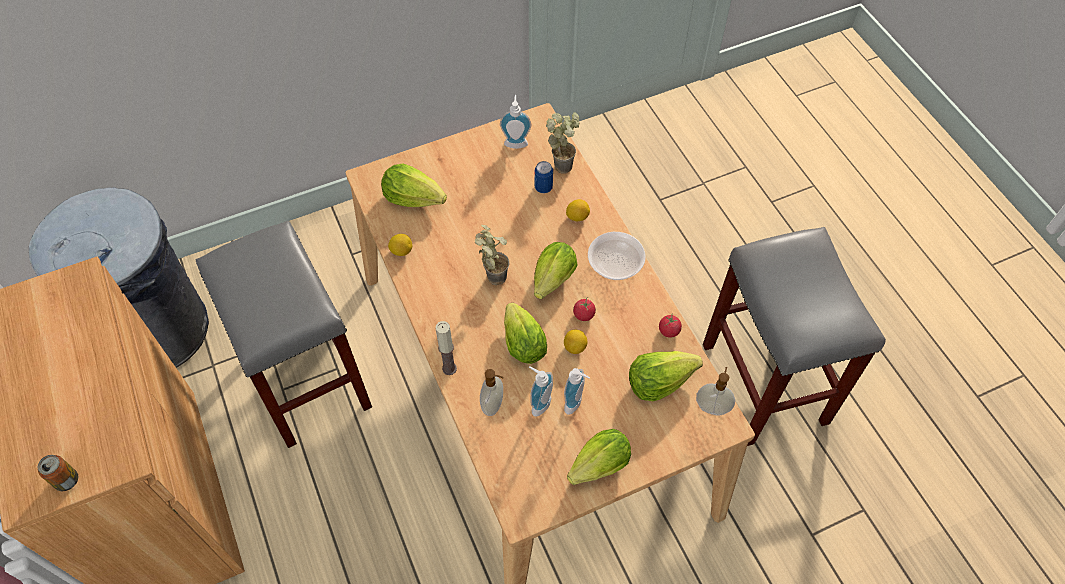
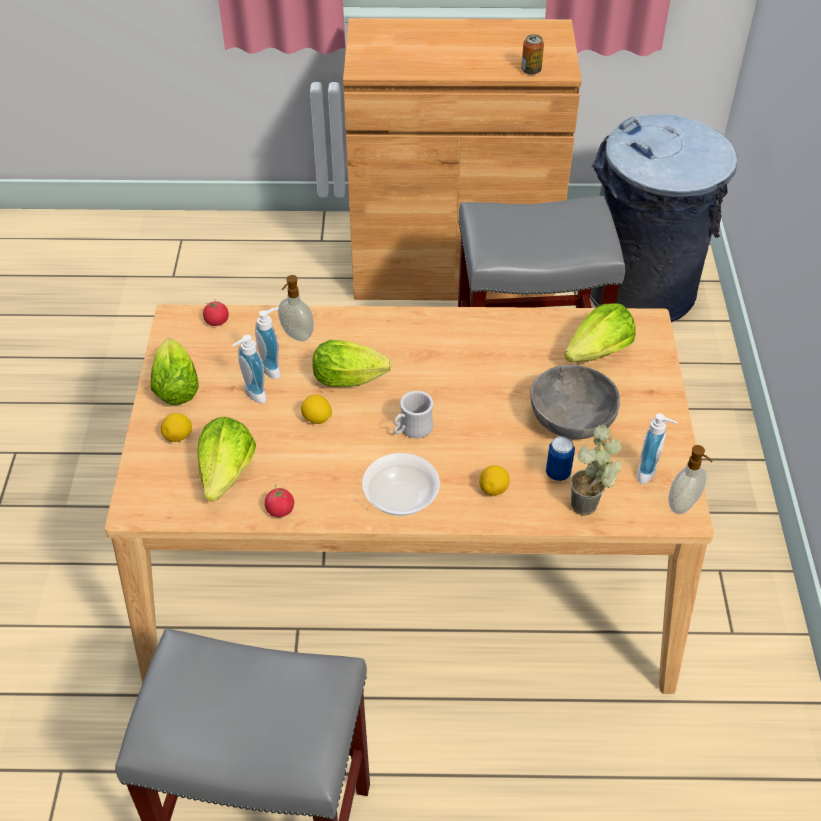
camera: 115 degrees right, 10 degrees down
(67, 480) = (367, 44): can -> can (531, 70)
(401, 251) = (526, 322): lemon -> lemon (178, 437)
(449, 368) = (358, 317): candle -> none
(490, 194) = (571, 419): none -> grey bowl
(491, 275) = (452, 383): potted plant -> none
(551, 282) = (411, 429): lettuce -> white mug
(584, 314) = (352, 442): tomato -> tomato (217, 321)
(712, 407) = (163, 506): soap dispenser -> soap dispenser (683, 505)

